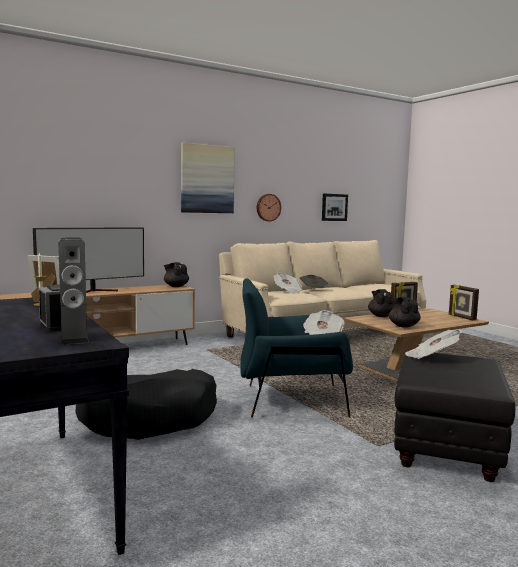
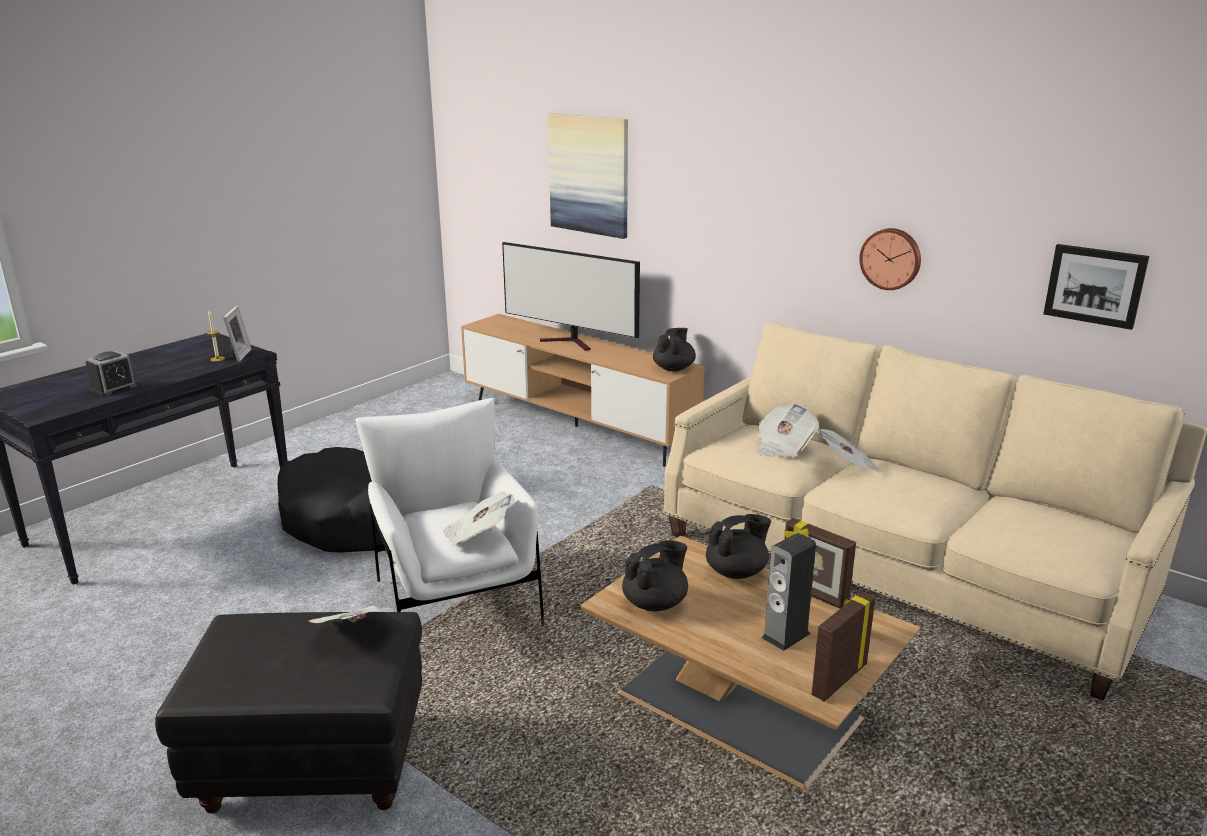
camera: 70 degrees right, 15 degrees up
(73, 338) = (61, 404): speaker -> speaker (785, 635)
(207, 179) = (763, 187): picture -> picture (589, 175)
(291, 400) = (456, 599): blue armchair -> white armchair

